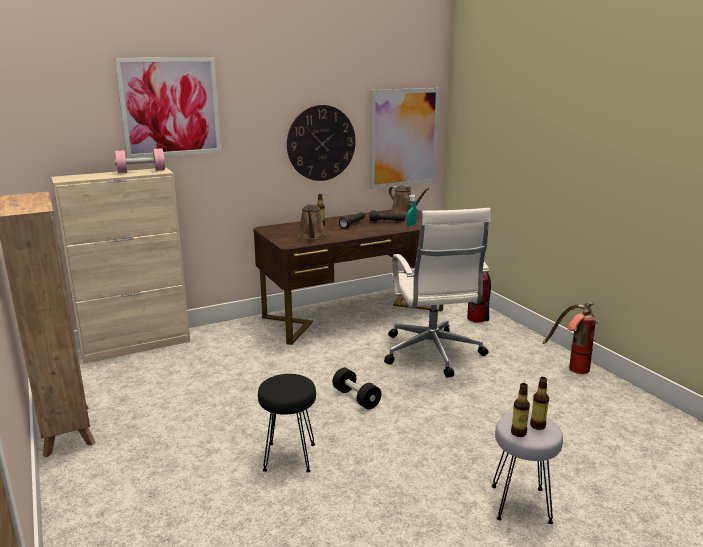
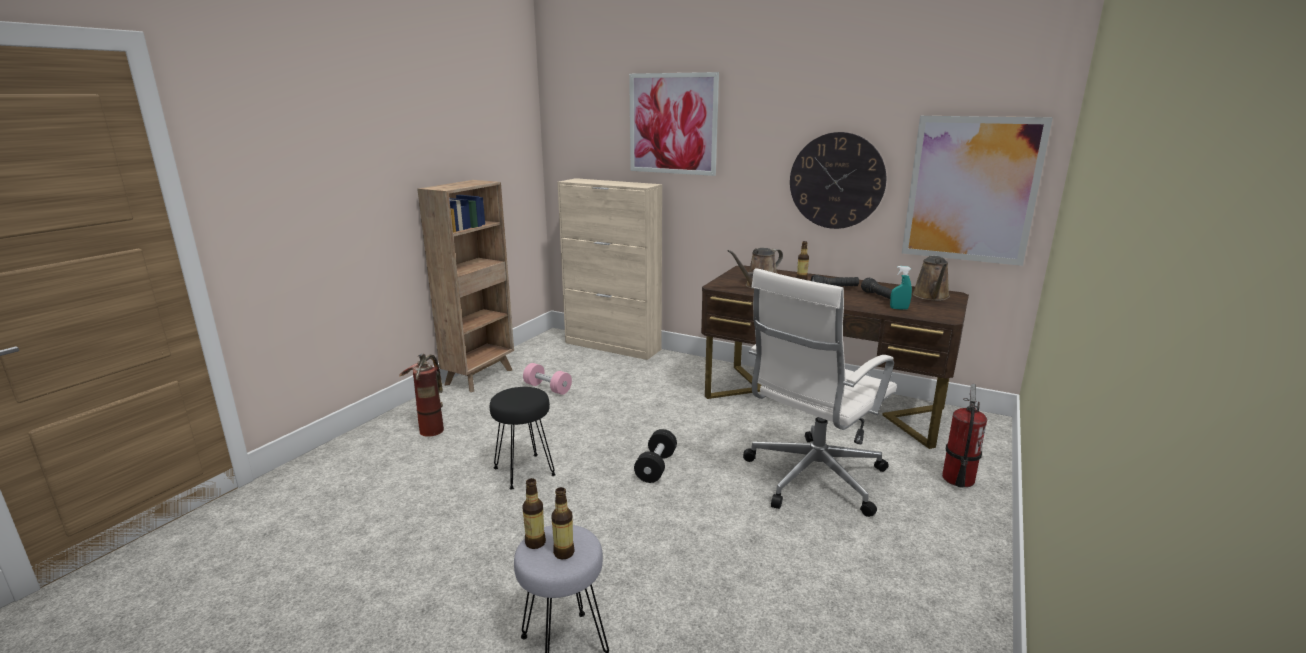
camera: 55 degrees right, 0 degrees up
(141, 171) = (633, 183): pink dumbbell -> pink dumbbell (547, 388)
(570, 368) = (956, 605): fire extinguisher -> fire extinguisher (431, 426)

